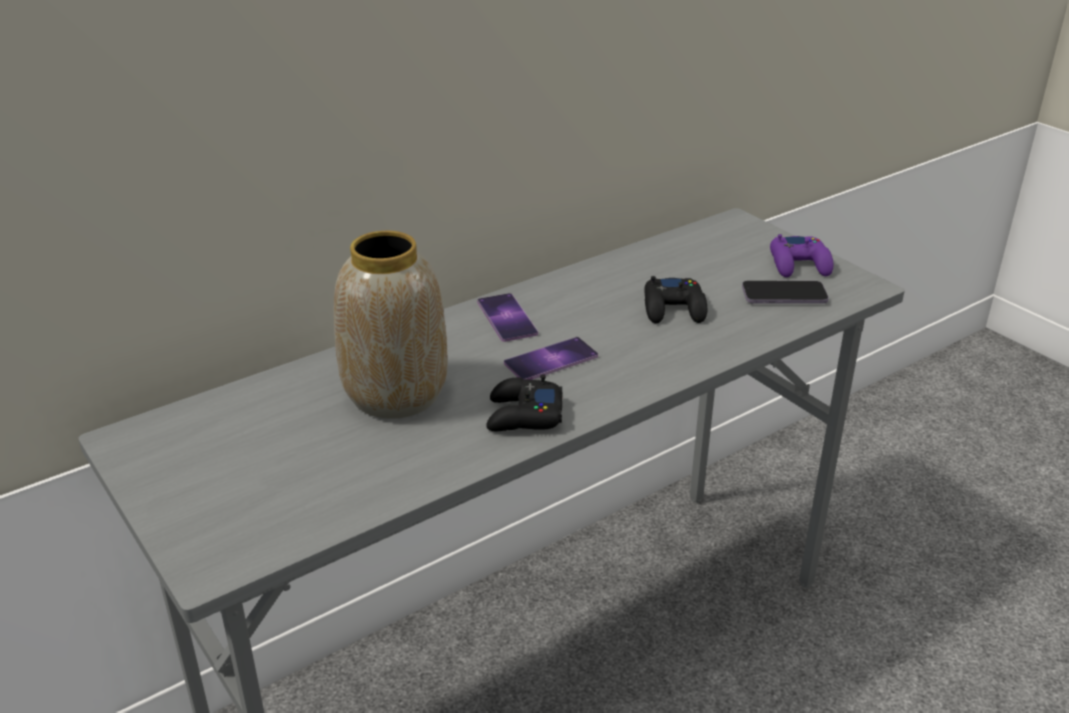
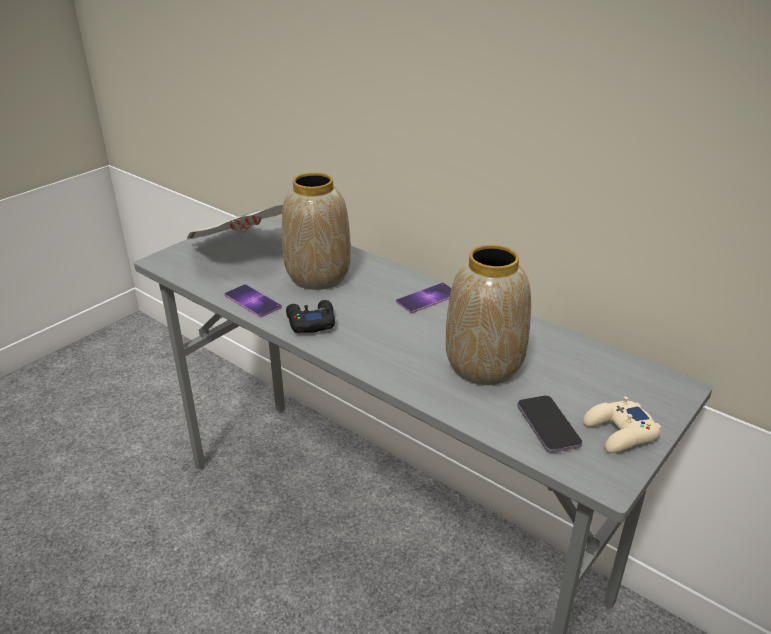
camera: 75 degrees right, 0 degrees up
(244, 462) = (243, 250): none -> newspaper
(551, 360) = (381, 322): phone -> phone (252, 301)
(674, 309) = (484, 367): black game controller -> vase
(799, 264) = (619, 433): purple game controller -> beige game controller

